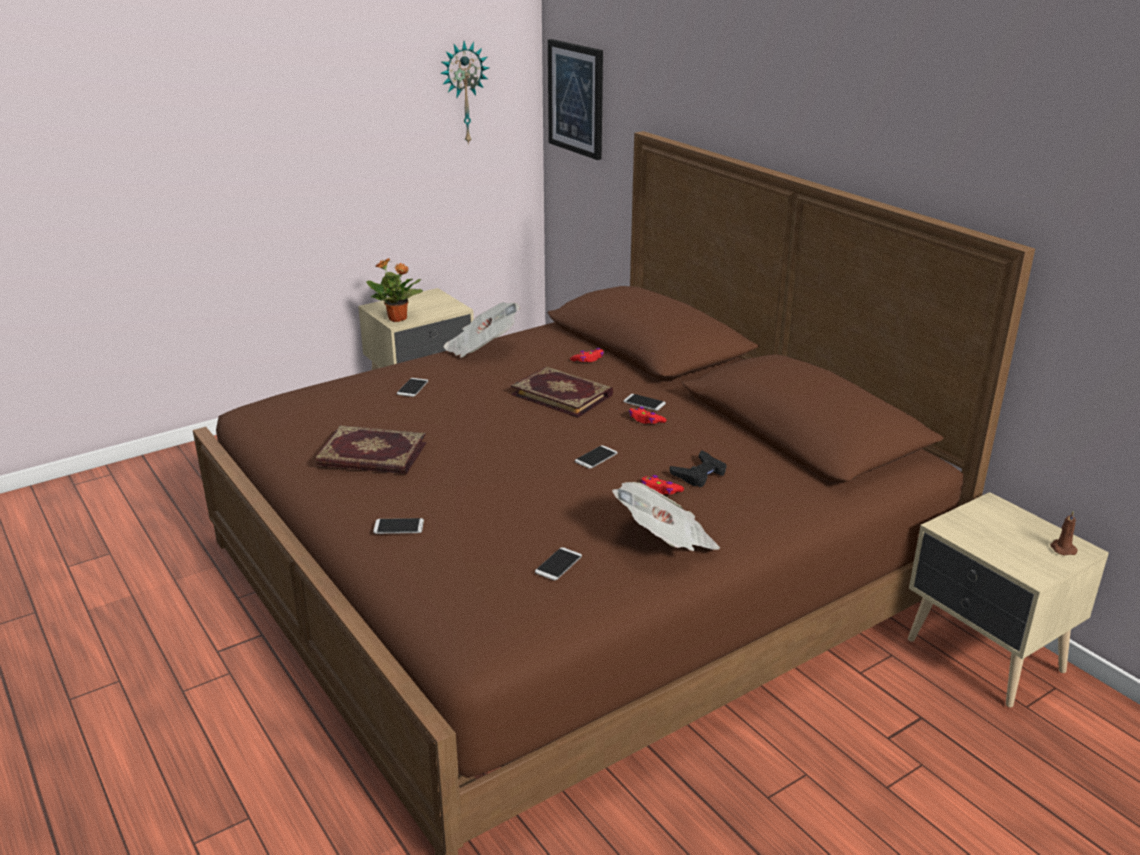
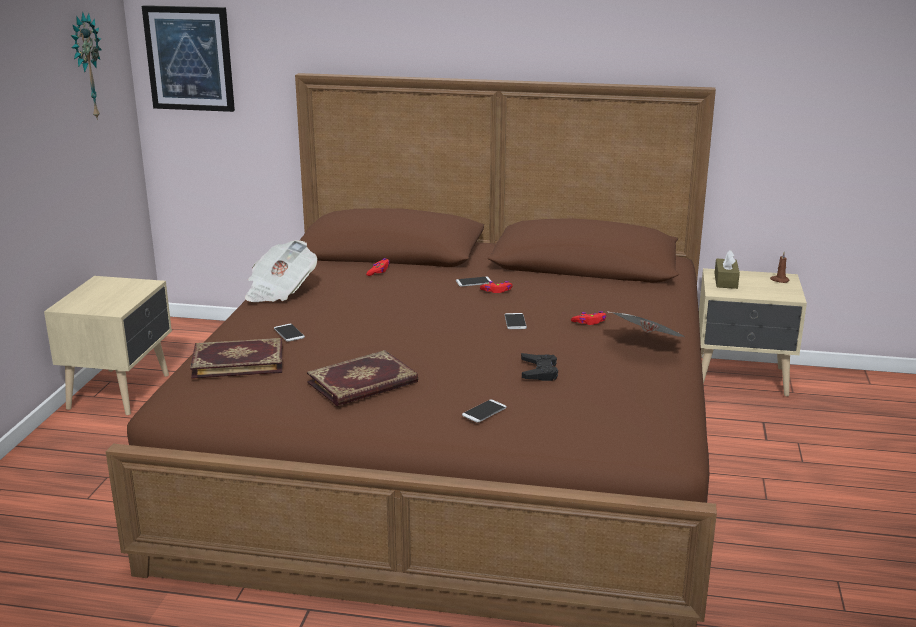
camera: 45 degrees left, 5 degrees down
(398, 319) = (110, 308): potted plant -> none
(558, 564) = (623, 383): phone -> none
(562, 394) = (411, 297): book -> book (238, 361)
(699, 474) = (591, 306): black game controller -> black game controller (539, 371)
(984, 519) = (725, 281): none -> brown tissue box

